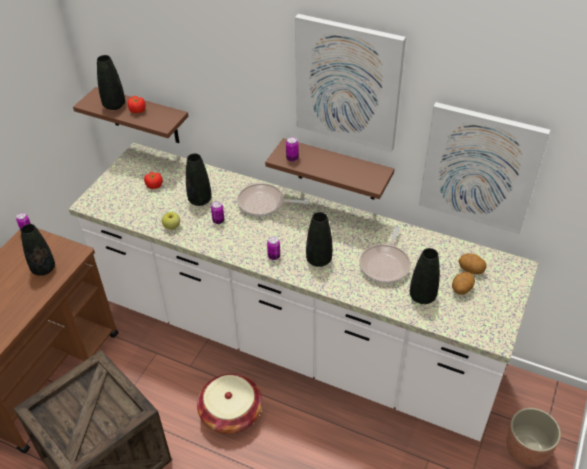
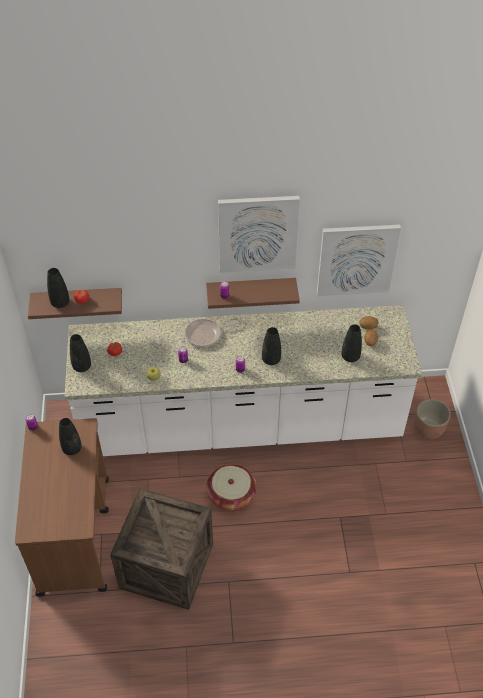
camera: 30 degrees left, 5 degrees up
(200, 200) = (158, 350): black vase -> black vase (82, 366)
(385, 264) = (315, 345): frying pan -> none

